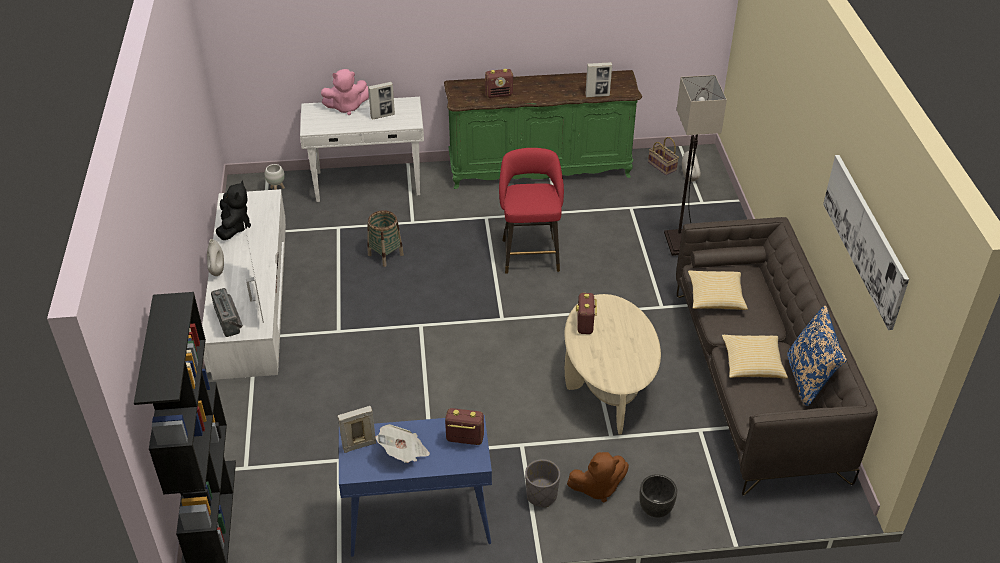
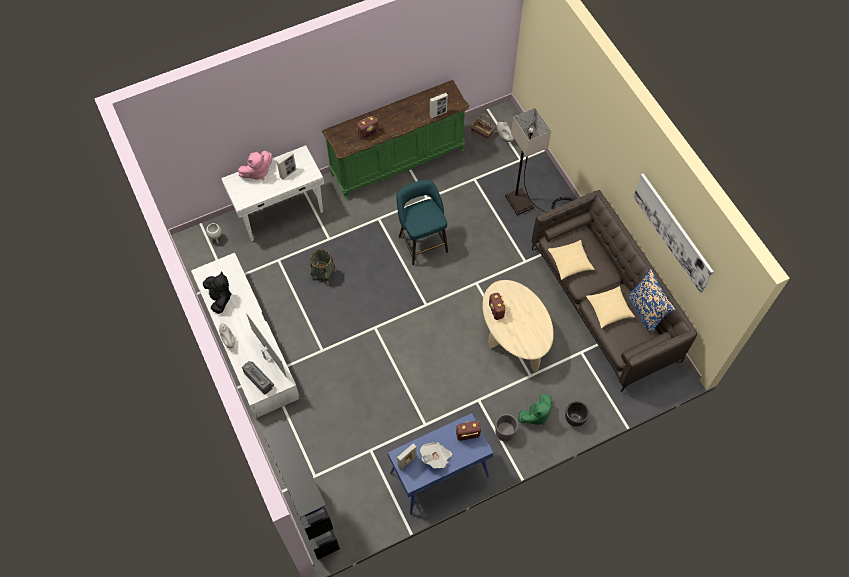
camera: 20 degrees left, 20 degrees up
(530, 253) = (422, 242): red stool -> turquoise stool
(597, 487) = (535, 415): brown plush toy -> green plush toy

